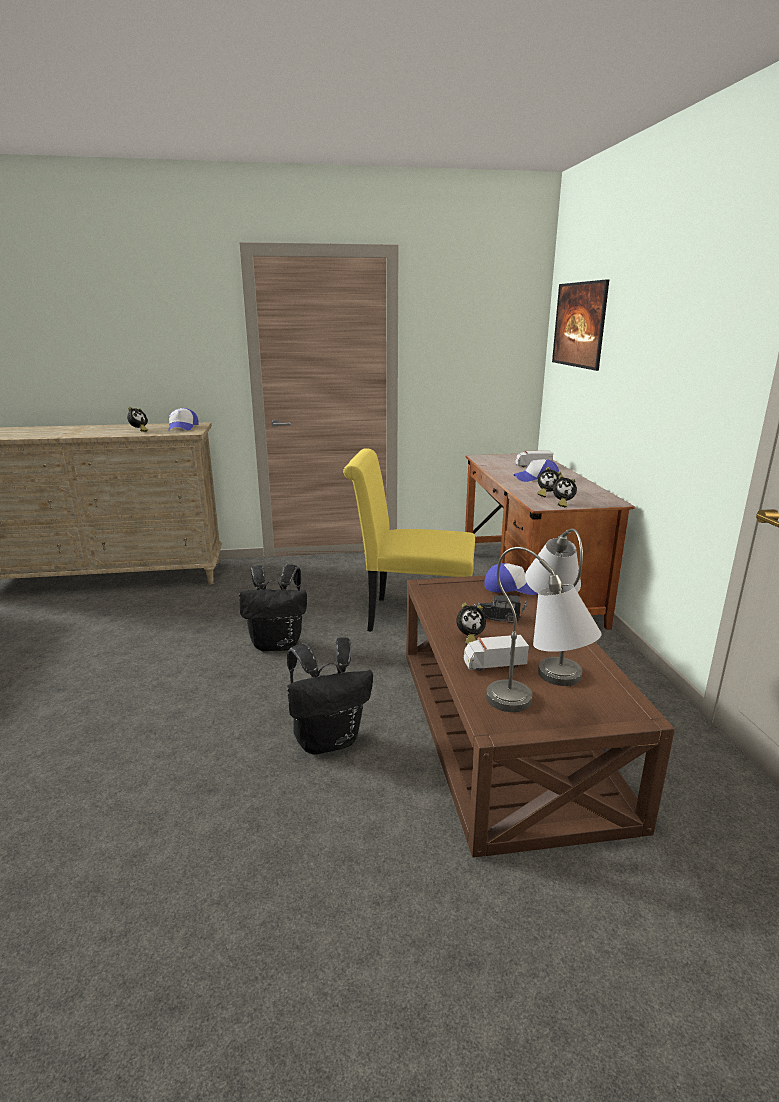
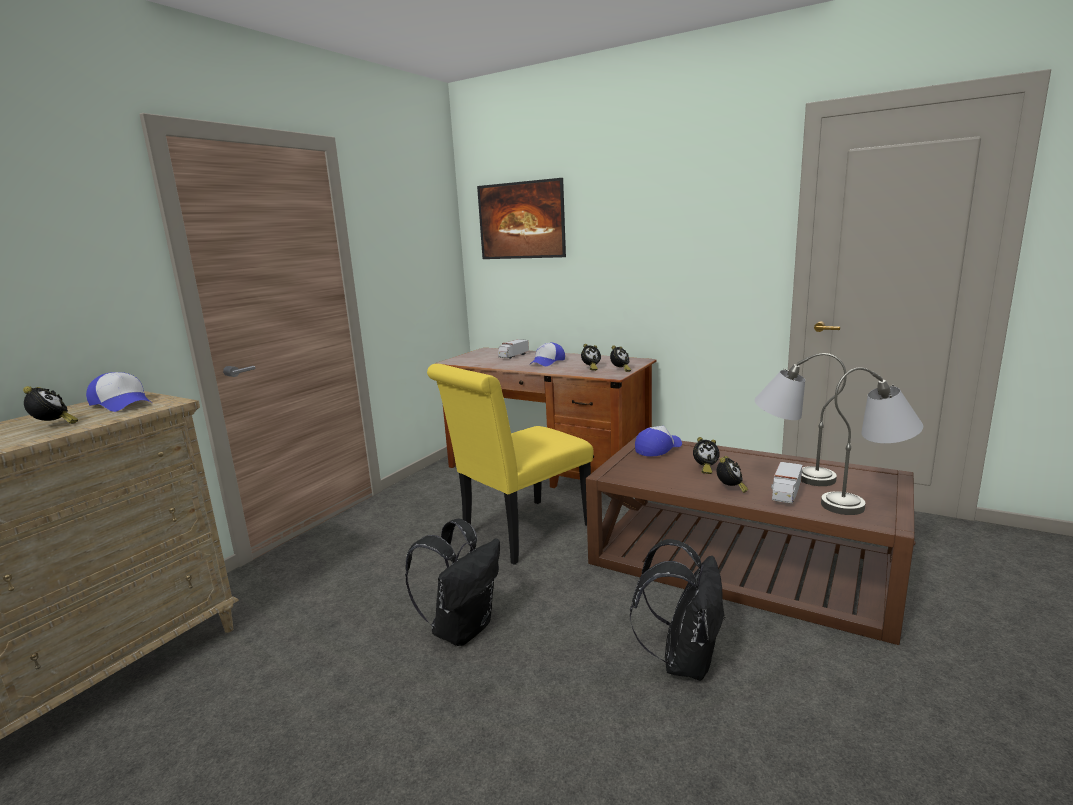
camera: 50 degrees left, 5 degrees down
(498, 618) = (704, 469): toy truck -> alarm clock

